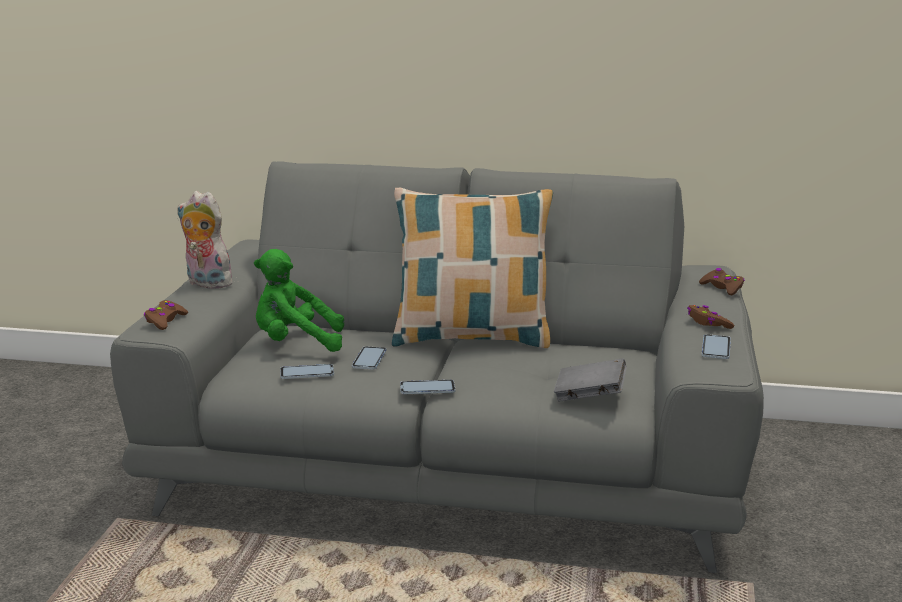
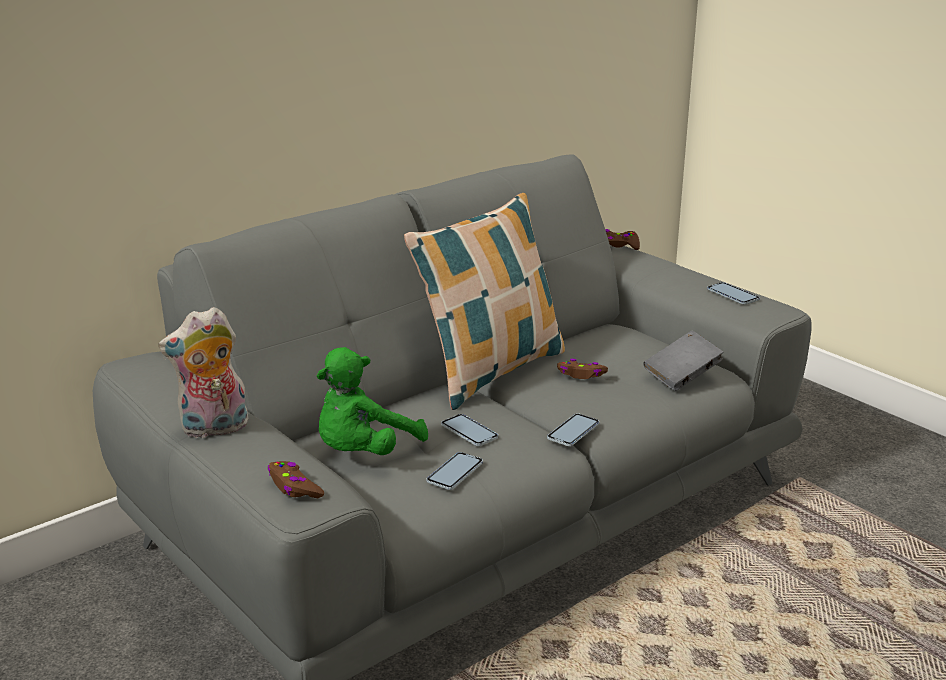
camera: 50 degrees left, 5 degrees up
(708, 323) = (681, 277): brown game controller -> brown game controller (581, 375)

